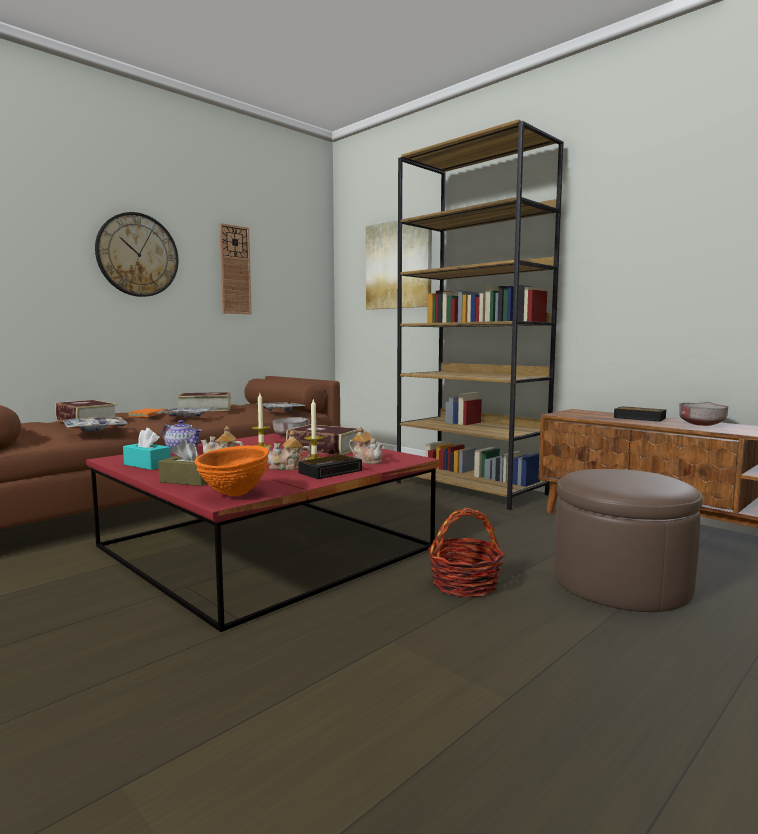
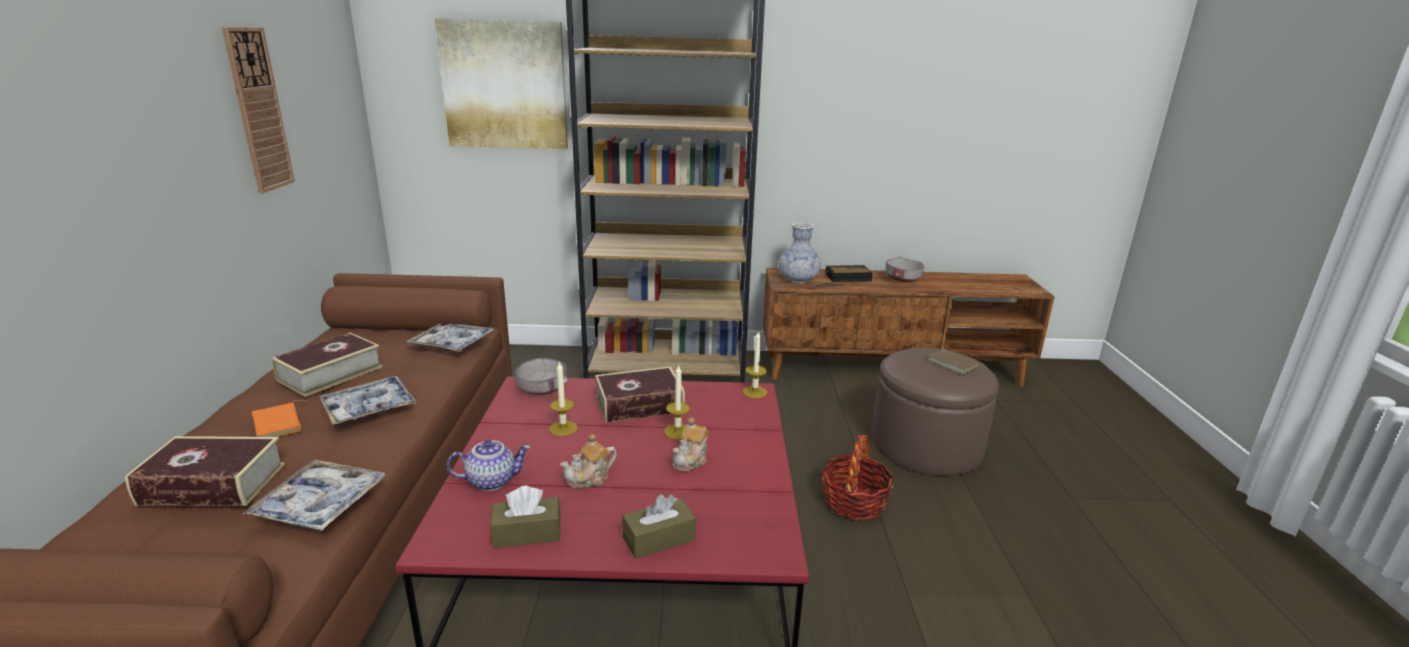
camera: 45 degrees left, 15 degrees up
(137, 255) = (119, 122): wall clock -> none
(147, 465) = (527, 533): turquoise tissue box -> brown tissue box
(234, 495) = (760, 537): orange bowl -> none
(331, 471) = (743, 448): alarm clock -> none
(367, 461) = (729, 413): teapot -> none
(412, 458) = (754, 392): none -> candle
(581, 414) = (798, 279): none -> vase
(647, 480) = (954, 364): none -> brown book

